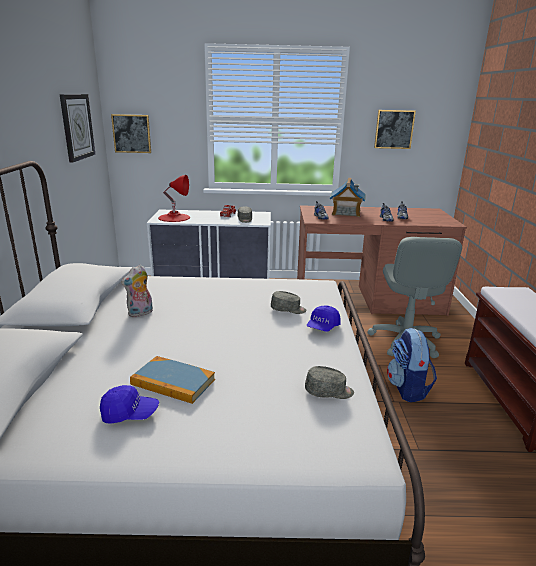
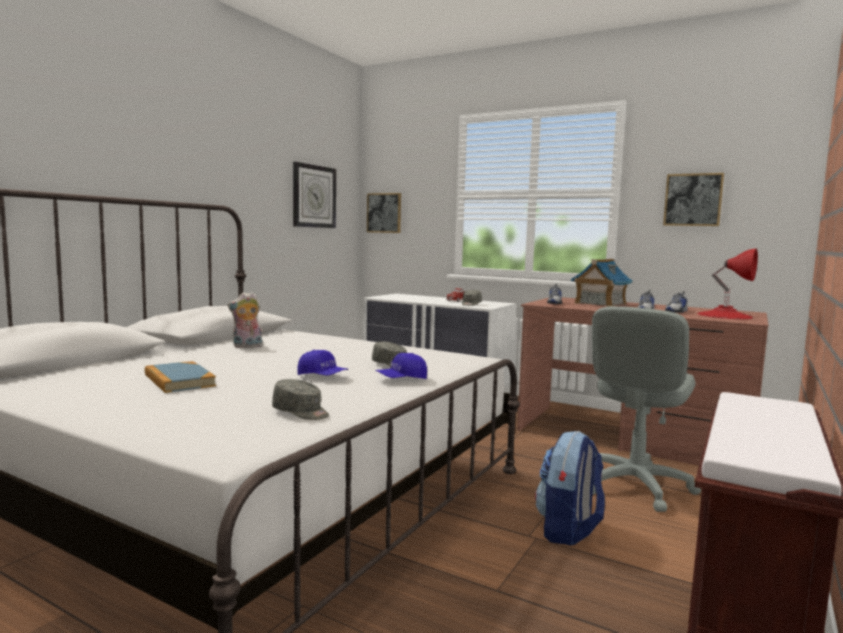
camera: 30 degrees right, 15 degrees down
(130, 414) = (108, 387): blue cap -> blue cap (322, 377)
(174, 217) = (397, 297): red table lamp -> red table lamp (724, 315)

